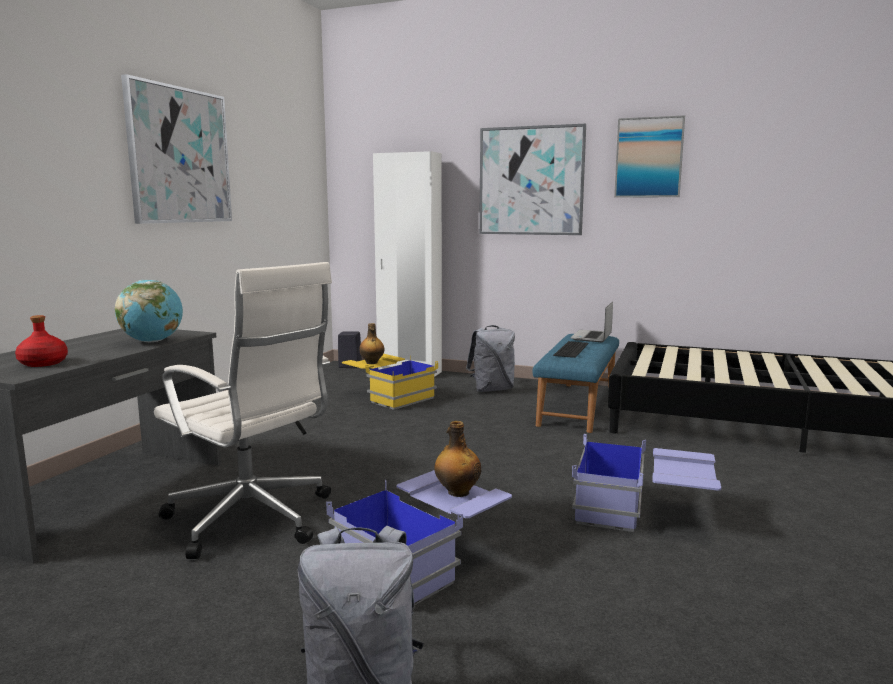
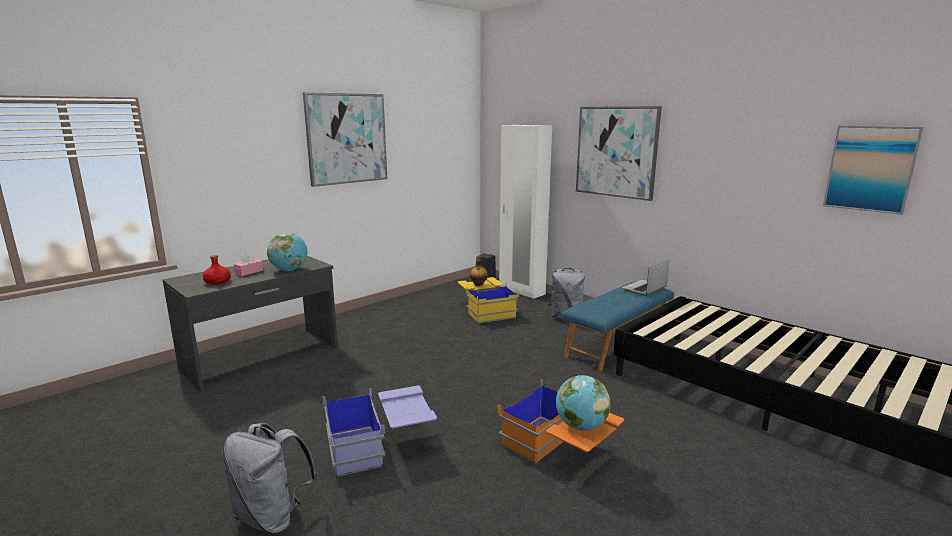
camera: 25 degrees right, 5 degrees up
(82, 349) = (249, 272): none -> pink tissue box
(252, 520) = (318, 391): white office chair -> none
(457, 492) = (410, 406): bottle -> none
(572, 349) = (608, 300): keyboard -> none
(642, 513) = (559, 450): blue storage box -> orange storage box
(649, 157) = (711, 138): picture -> picture (870, 168)
(678, 470) = (580, 426): none -> globe

